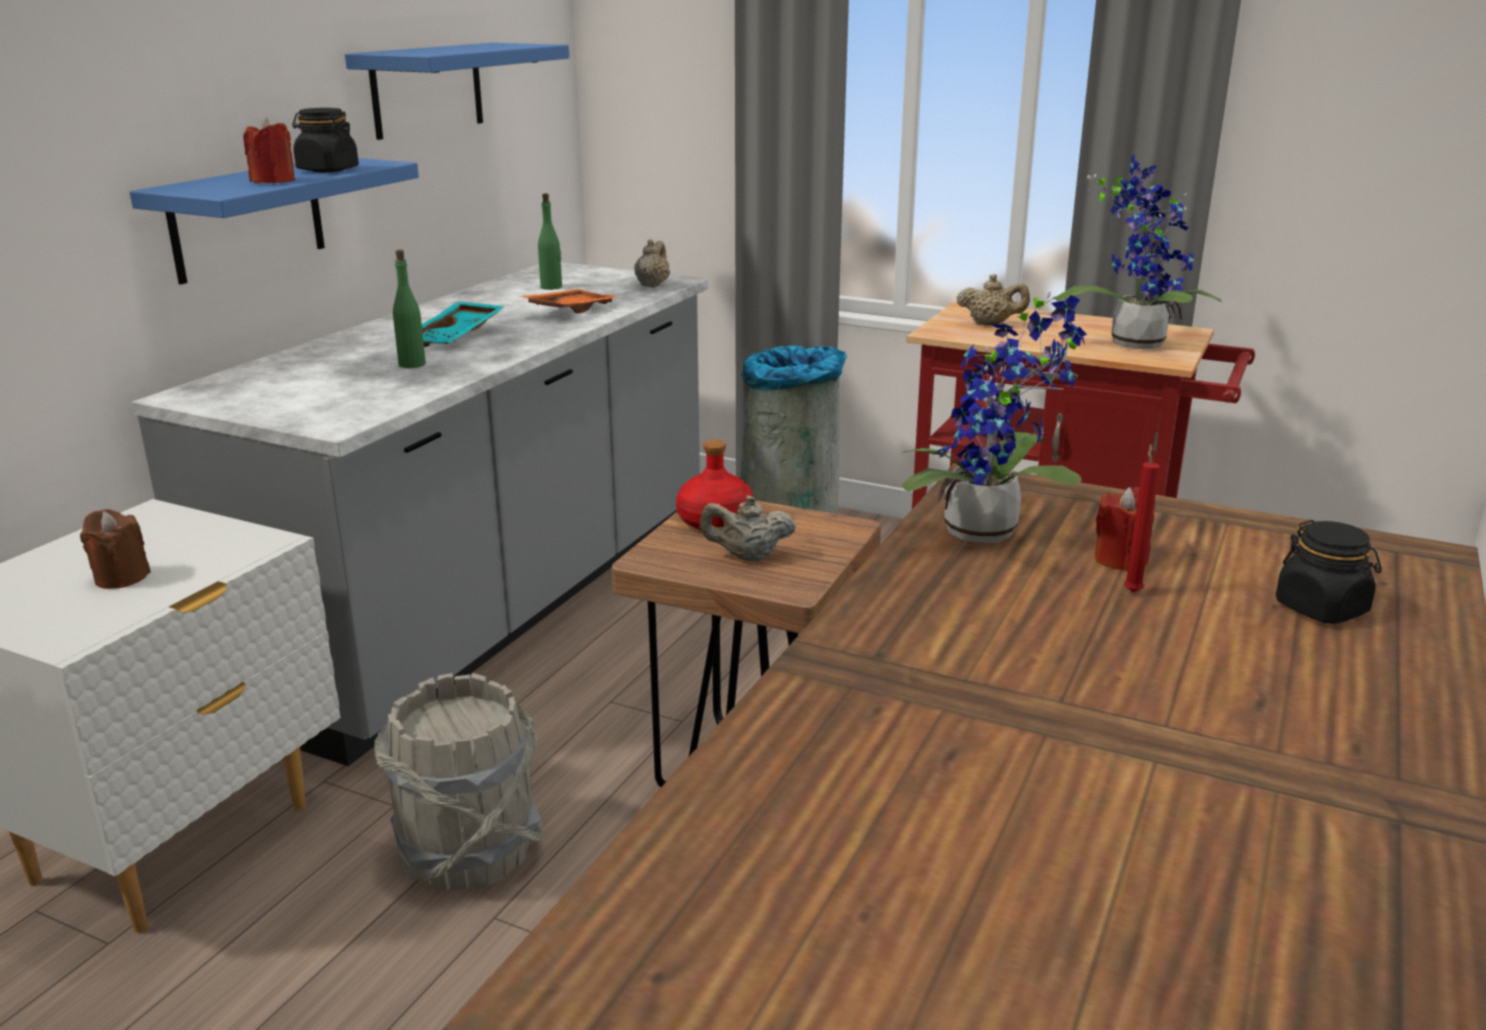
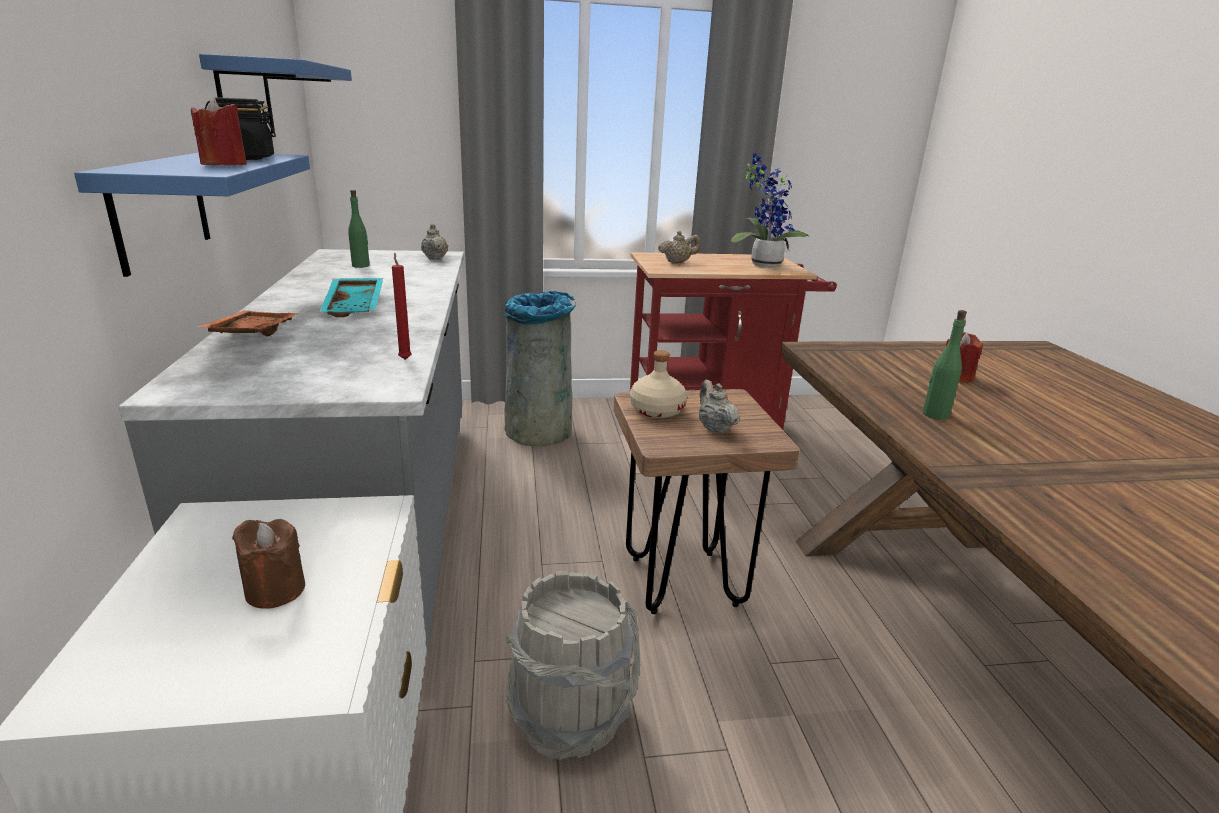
camera: 35 degrees left, 0 degrees up
(412, 364) = (360, 331): green bottle -> green bottle (934, 414)
(569, 310) = (409, 279): orange tray -> orange tray (252, 334)
(715, 521) = (656, 410): red bottle -> beige bottle
(747, 557) = (714, 428): beige teapot -> beige teapot turned 105 degrees clockwise
(989, 533) = (879, 377): potted plant -> none
(1132, 591) = (994, 392): red candle -> red candle (405, 359)
(1321, 608) = (1067, 381): black jar -> none

